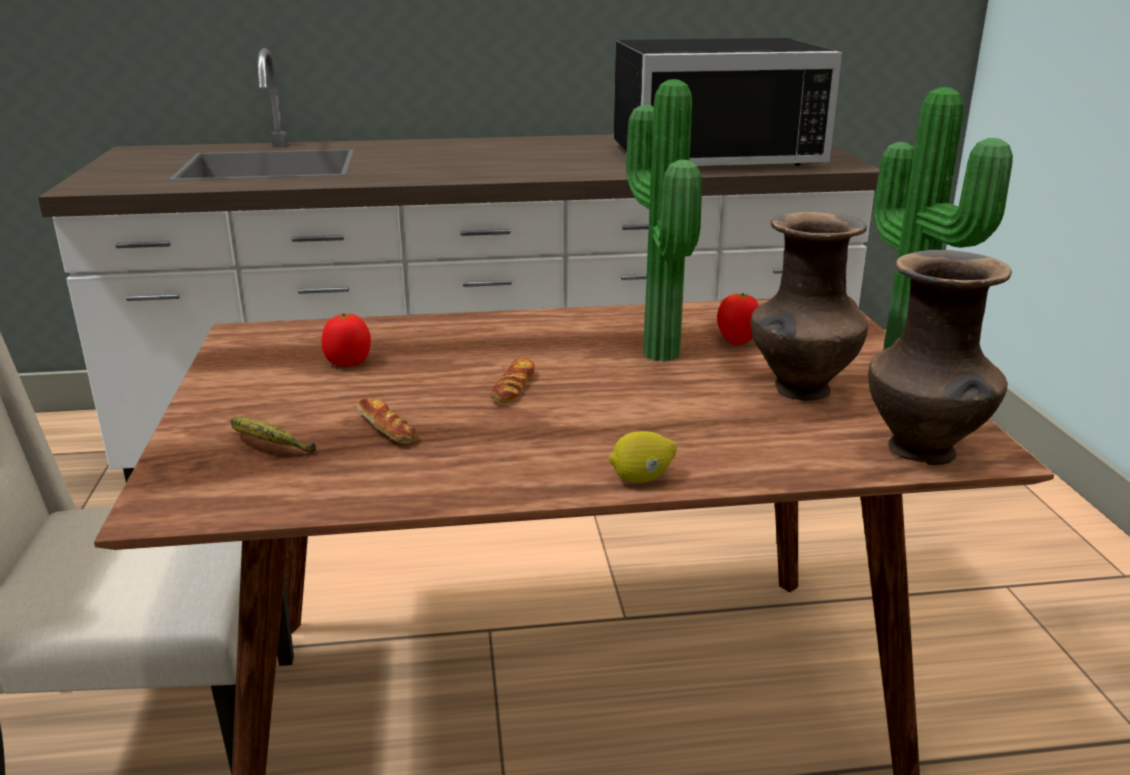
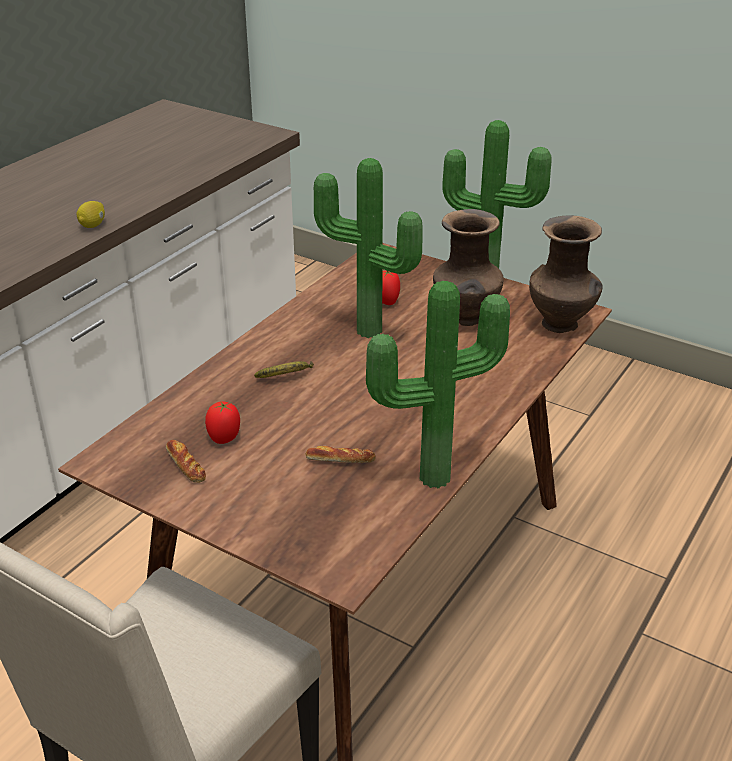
camera: 50 degrees left, 10 degrees up
(268, 446) = (310, 510): banana -> banana (287, 377)
(429, 489) = (432, 474): none -> potted plant
(513, 387) = (345, 396): bread -> bread (185, 465)
(641, 478) = (497, 407): lemon -> lemon (93, 225)
(712, 154) = (163, 151): black microwave -> none

